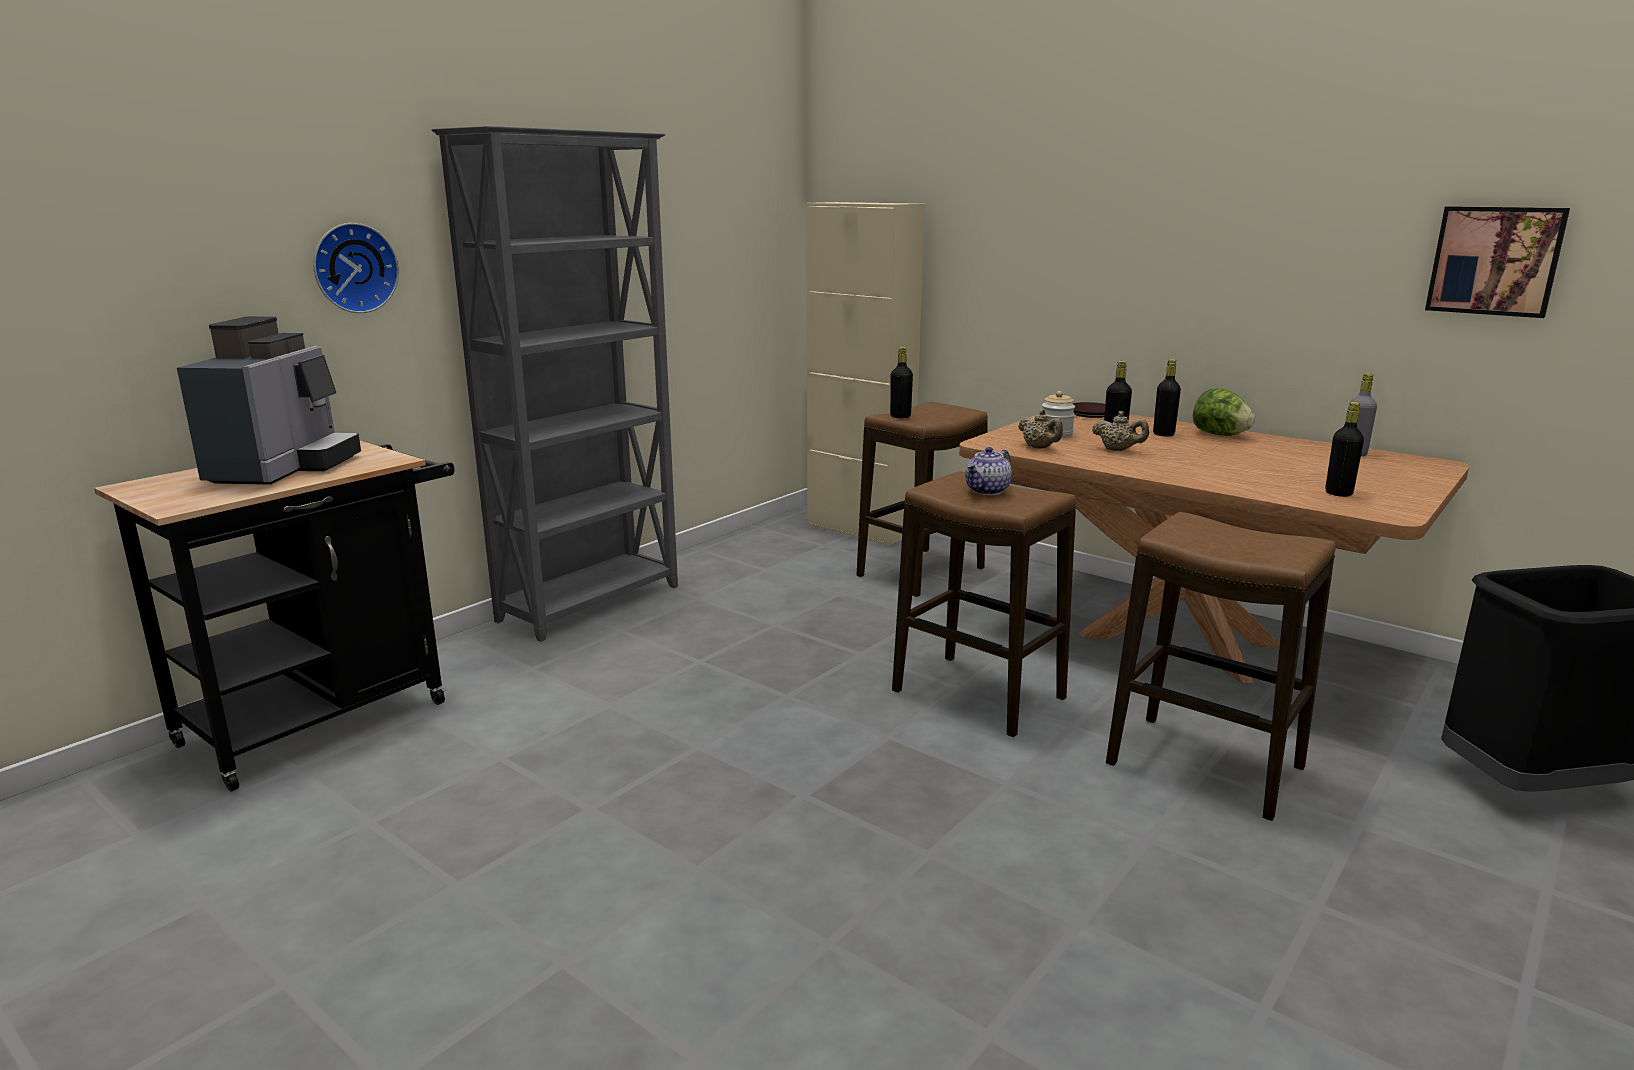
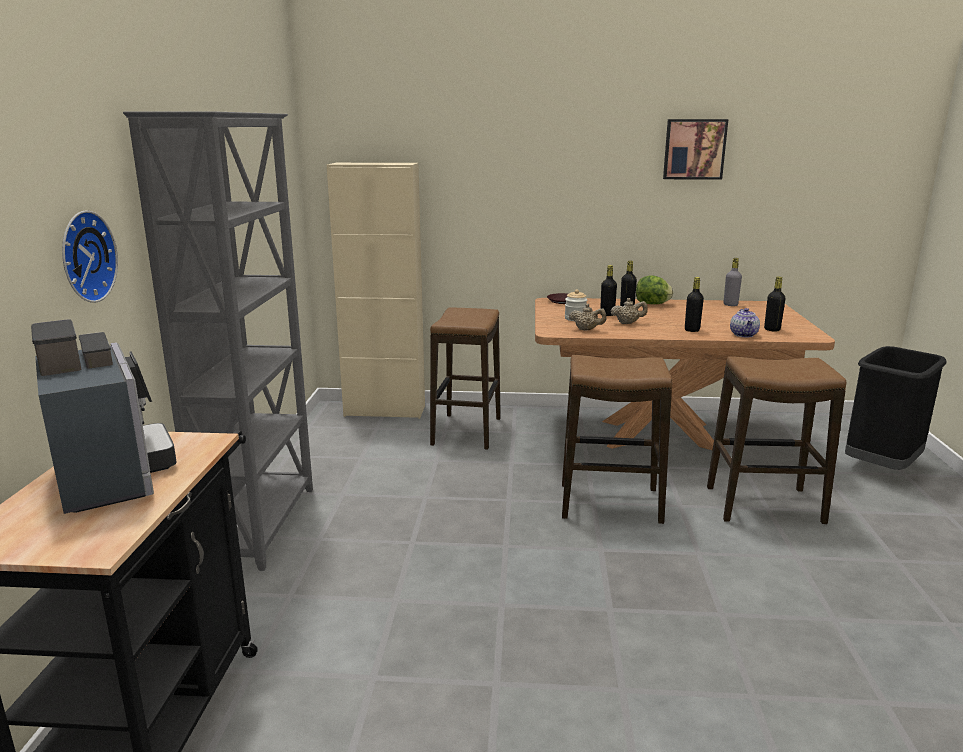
camera: 35 degrees left, 0 degrees up
(900, 416) = (456, 322): black bottle -> black bottle (692, 330)
(987, 491) = (616, 365): teapot -> teapot (744, 335)
(1495, 260) = (788, 189): picture -> picture (694, 149)

